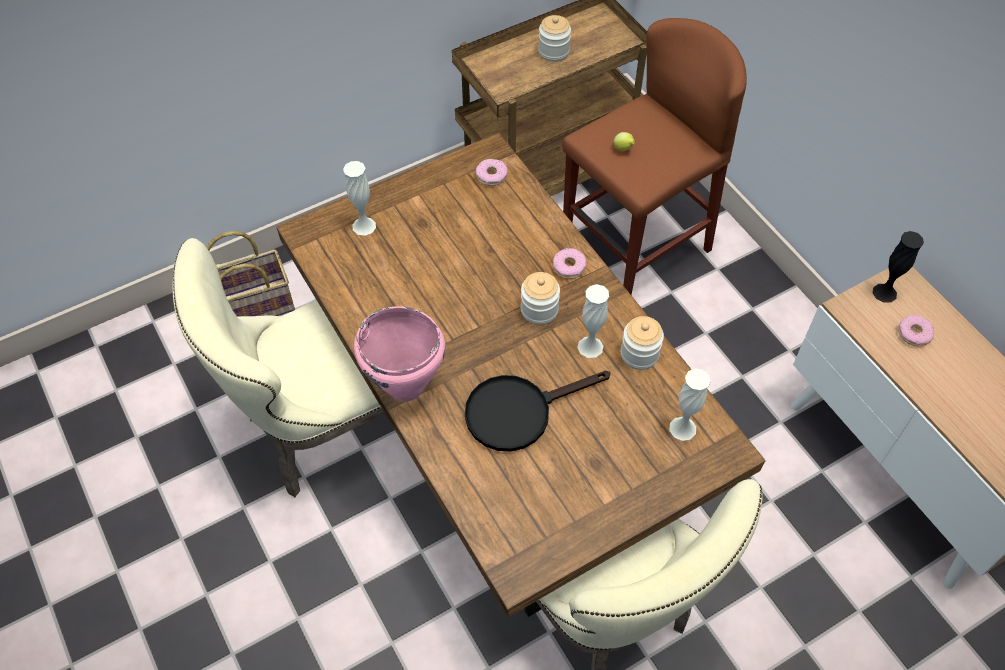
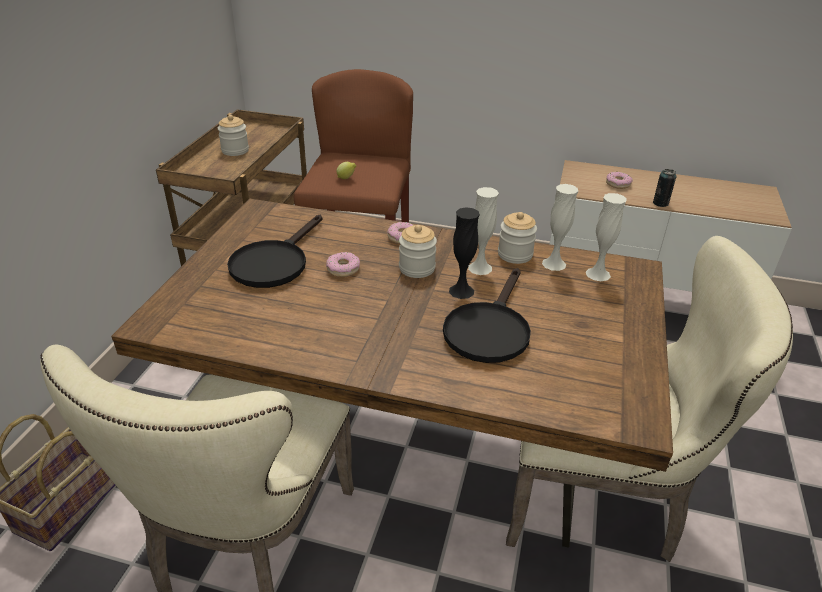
camera: 45 degrees left, 20 degrees down
(364, 226) = (204, 293): white vase -> white vase (554, 264)
(406, 388) = (384, 369): pink cooking pot -> none
(441, 226) = (274, 262): none -> black frying pan
(491, 176) = (276, 220): donut -> donut (343, 269)
(884, 293) = (578, 176): black vase -> black vase (461, 291)
(922, 392) = (660, 203): none -> can

